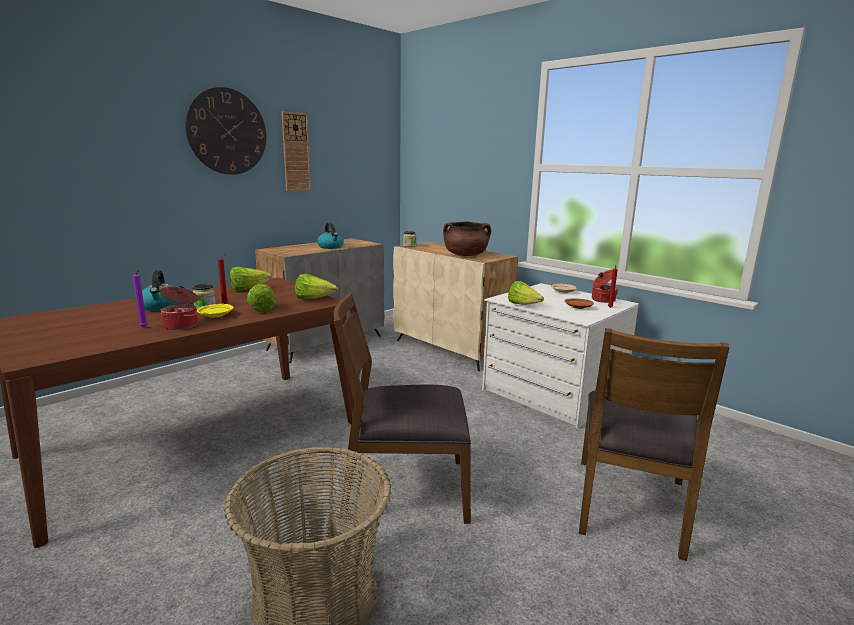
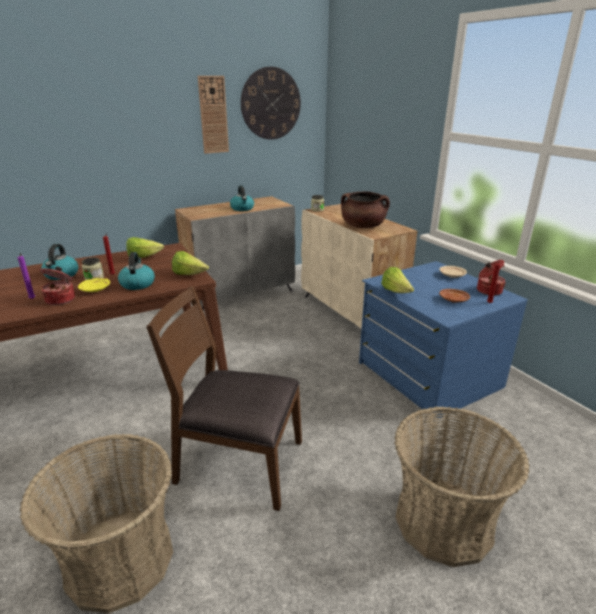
camera: 15 degrees right, 10 degrees up
(227, 132) = (144, 100): wall clock -> wall clock (271, 104)
(261, 308) = (137, 284): lettuce -> kettle
(552, 393) = (427, 375): white dresser -> blue dresser
(630, 505) = (443, 521): brown chair -> basket

